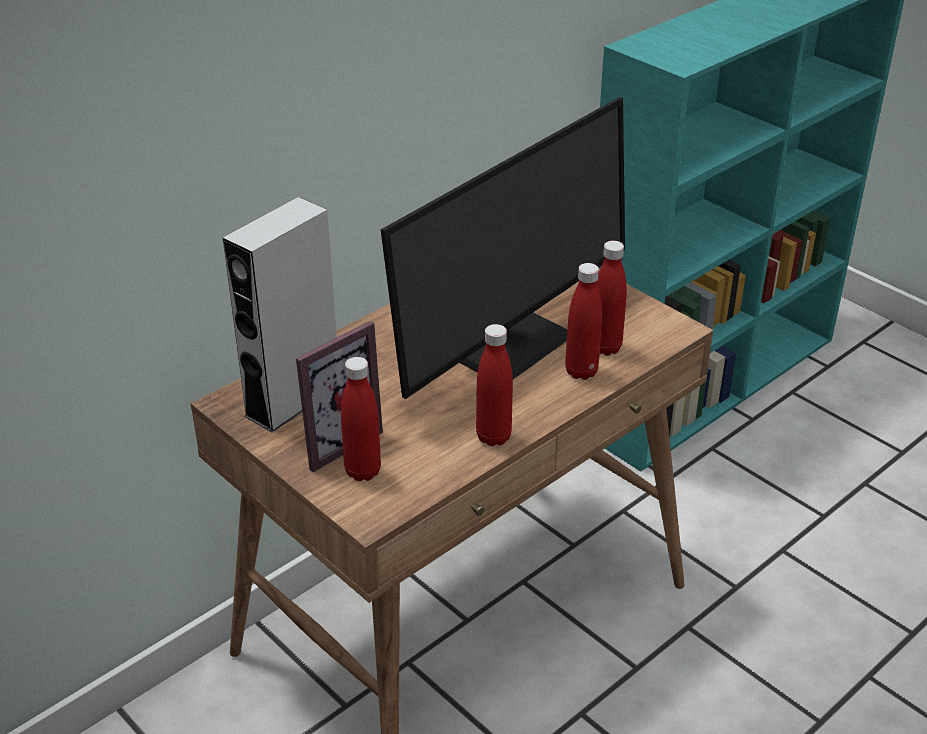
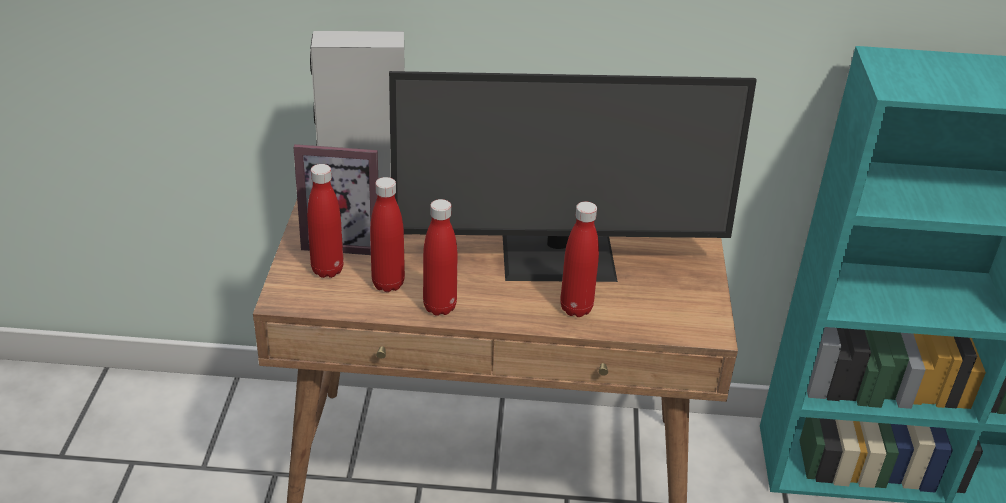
camera: 45 degrees right, 0 degrees up
(605, 348) = (624, 305): red bottle -> red bottle (388, 284)

